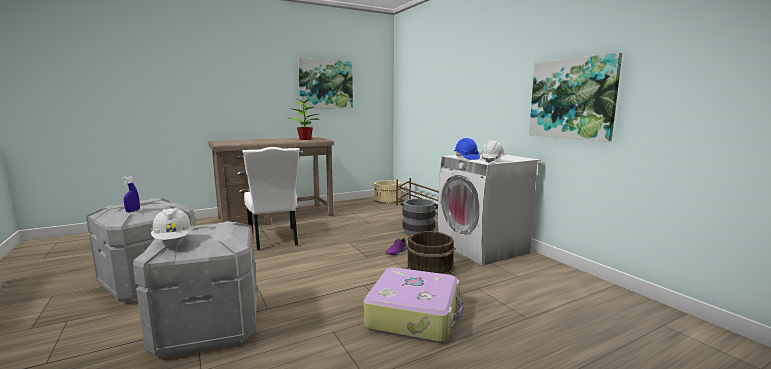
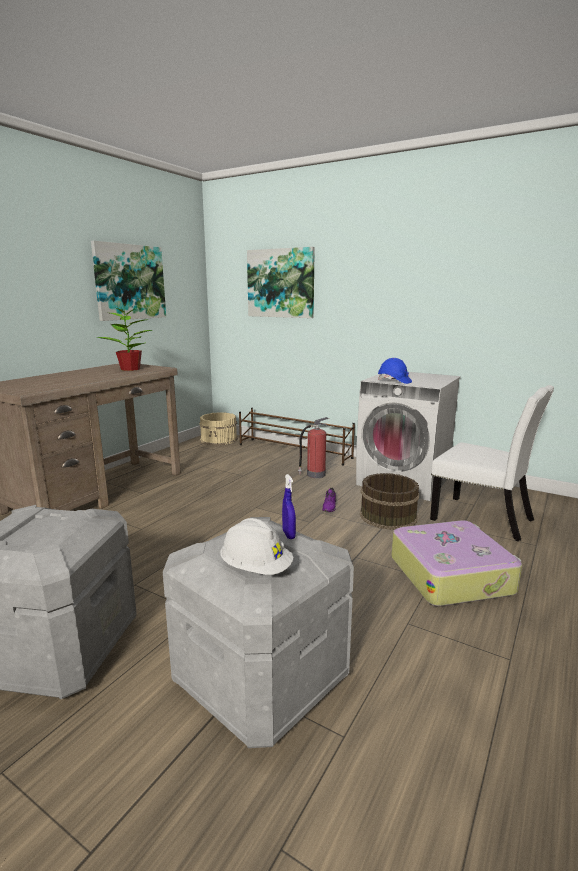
camera: 30 degrees left, 5 degrees up
(133, 211) = (50, 539): blue spray bottle -> blue spray bottle (288, 534)
(274, 238) = (148, 525): white chair -> white chair (480, 518)
(418, 231) = (315, 474): grey bucket -> fire extinguisher
(492, 161) = (430, 383): white hard hat -> none
(572, 98) = (499, 311): picture -> picture (281, 283)

